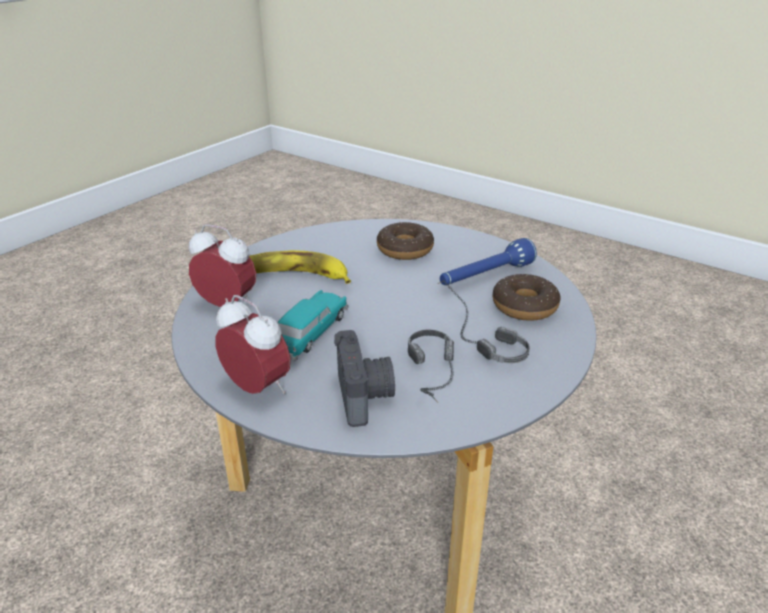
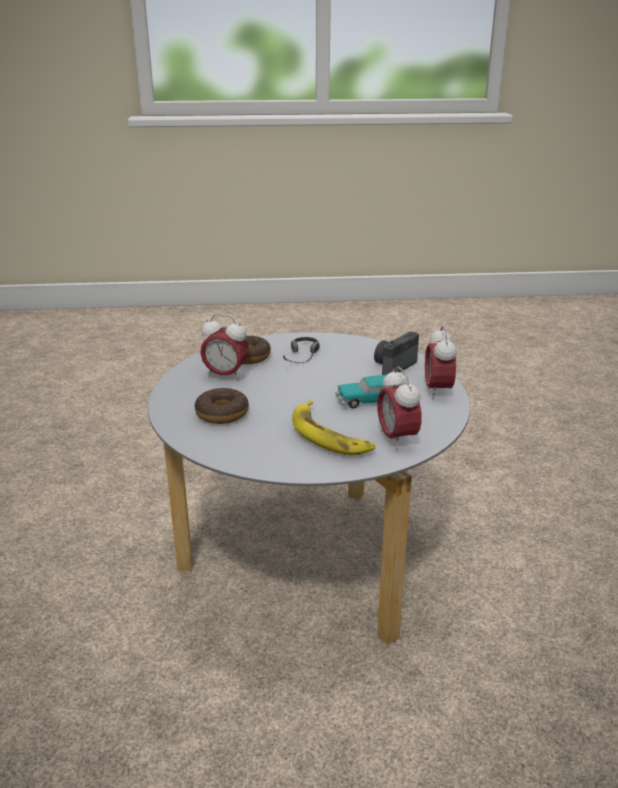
camera: 130 degrees left, 5 degrees down
(438, 379) = (351, 356): headphones -> none
(485, 276) = (225, 376): blue flashlight -> alarm clock

